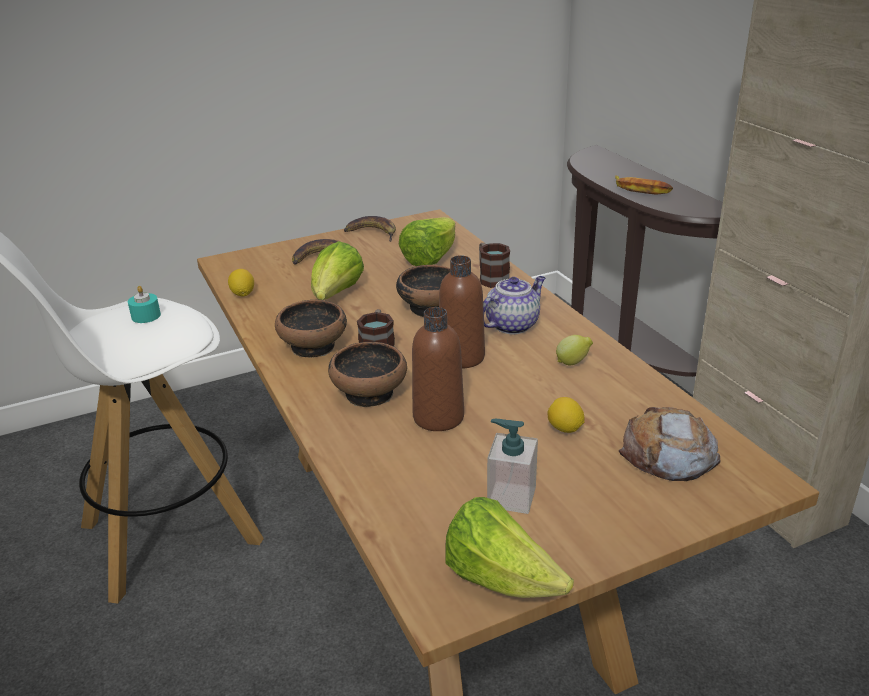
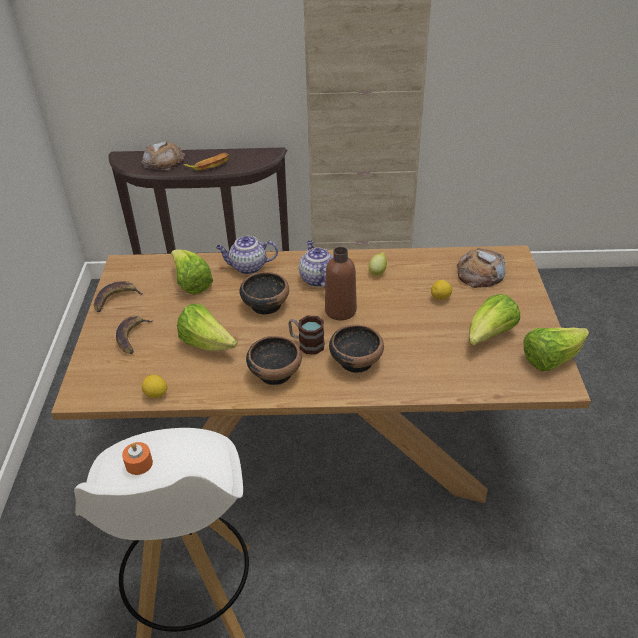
camera: 65 degrees left, 10 degrees up
(146, 316) = (139, 464): turquoise candle -> orange candle
(438, 417) = (401, 339): brown bottle -> none
(491, 278) = (248, 267): mug -> teapot
(511, 497) = (489, 336): soap dispenser -> lettuce
(613, 169) = (164, 161): none -> bread

